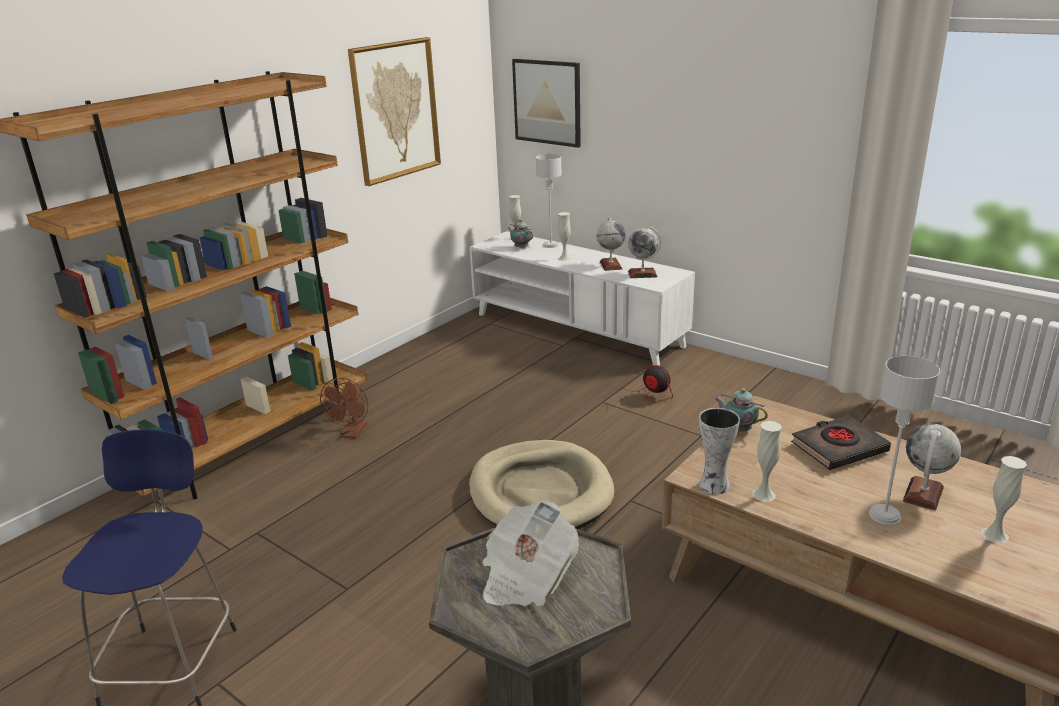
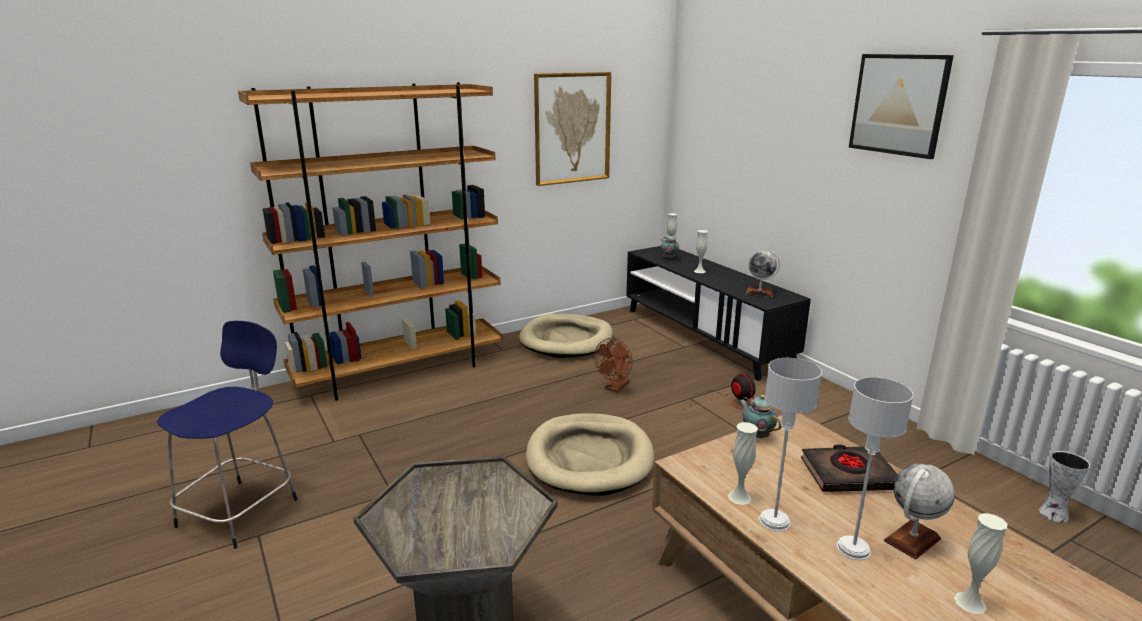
camera: 20 degrees right, 5 degrees down
(352, 433) = (474, 379): brown fan -> brown fan (615, 388)
(430, 363) = (567, 340): none -> beige dog bed
(526, 577) = (459, 505): newspaper -> none
(547, 102) = (708, 135): picture -> picture (898, 104)
(551, 245) = (695, 260): grey table lamp -> grey table lamp (775, 521)
(577, 330) = (704, 337): white tv stand -> black tv stand
(610, 265) = (736, 282): globe -> none
(713, 485) = (696, 477): vase -> vase (1052, 514)

